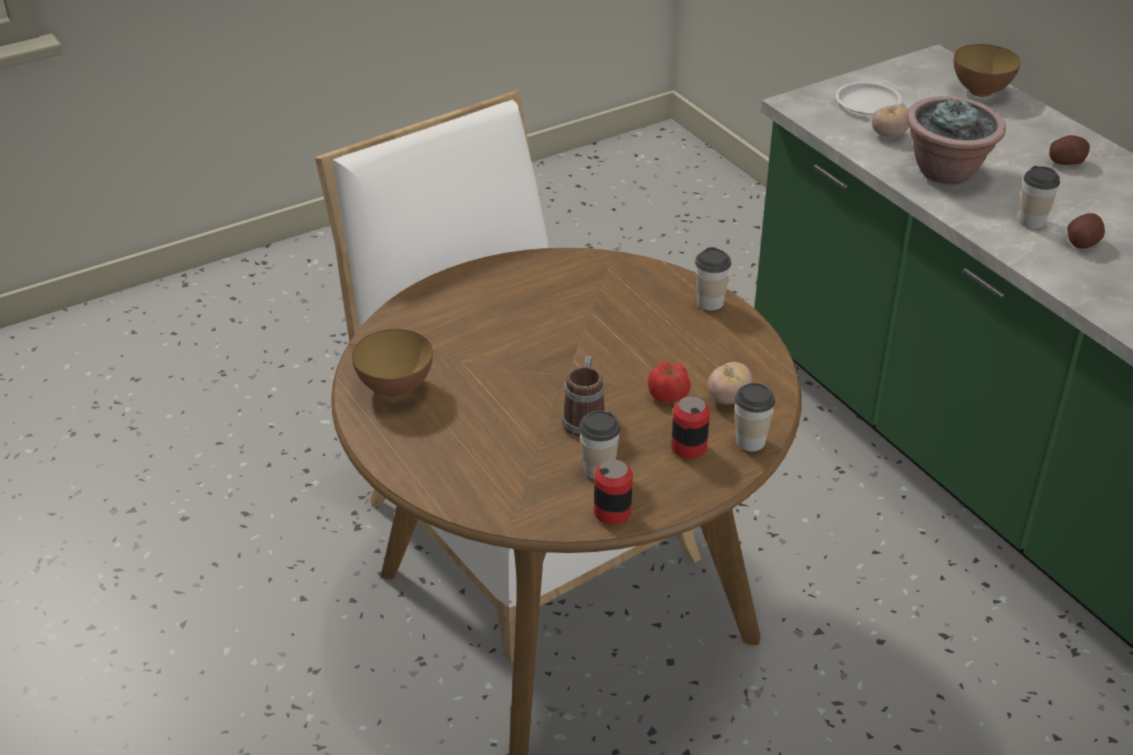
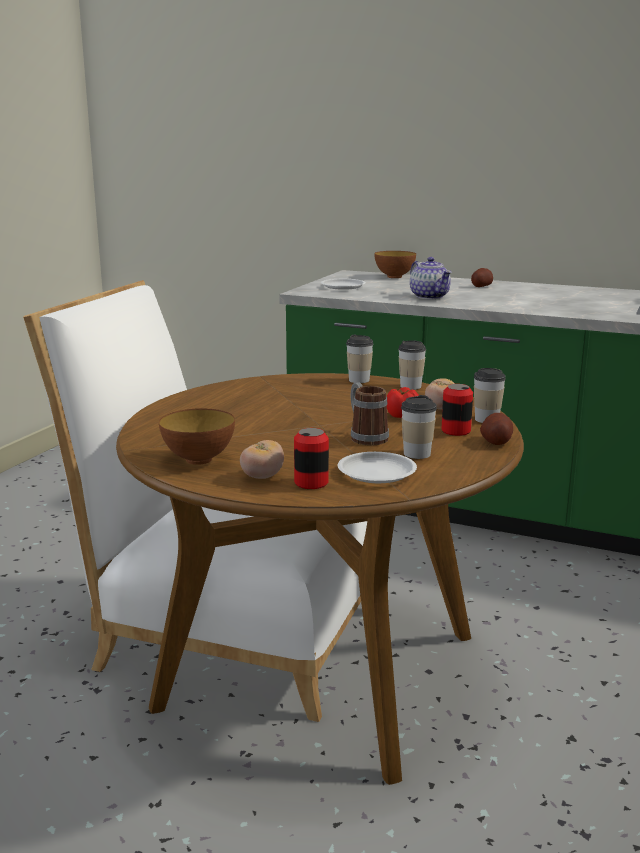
camera: 35 degrees left, 20 degrees down
(524, 482) = (376, 472): none -> white plate
(612, 512) = (461, 468): can -> can (311, 483)
(889, 135) = (375, 292): tomato -> tomato (262, 477)
(947, 172) = (430, 296): potted plant -> teapot
(1031, 221) = (505, 301): cup -> cup (410, 386)
(1082, 243) = (542, 302): potato -> potato (496, 442)

